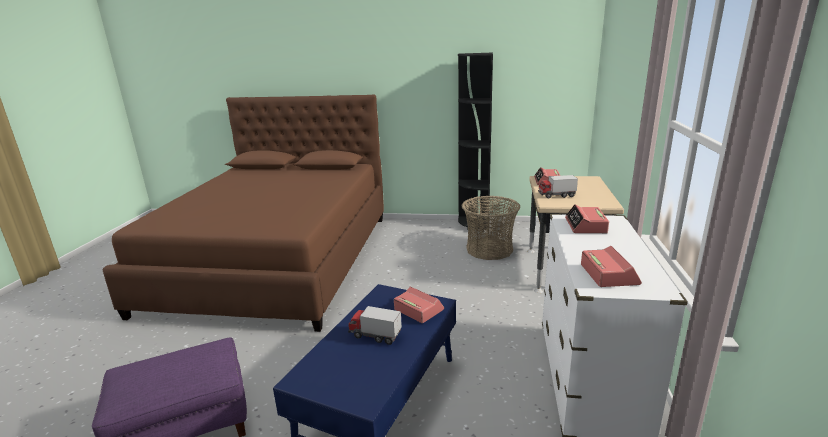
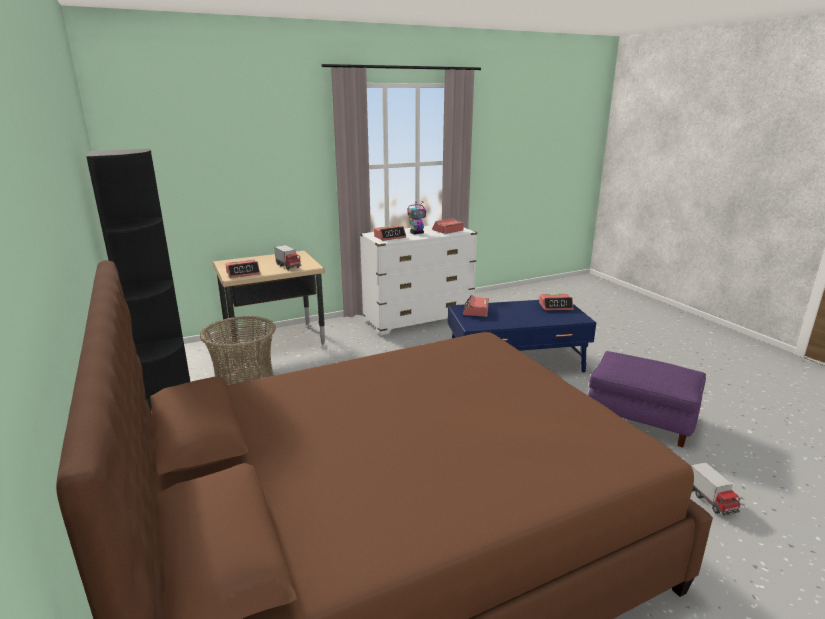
camera: 125 degrees left, 0 degrees up
(357, 382) = (555, 306): none -> alarm clock
(375, 335) = (518, 313): toy truck -> toy truck (711, 500)
(601, 247) = (417, 233): none -> toy robot

